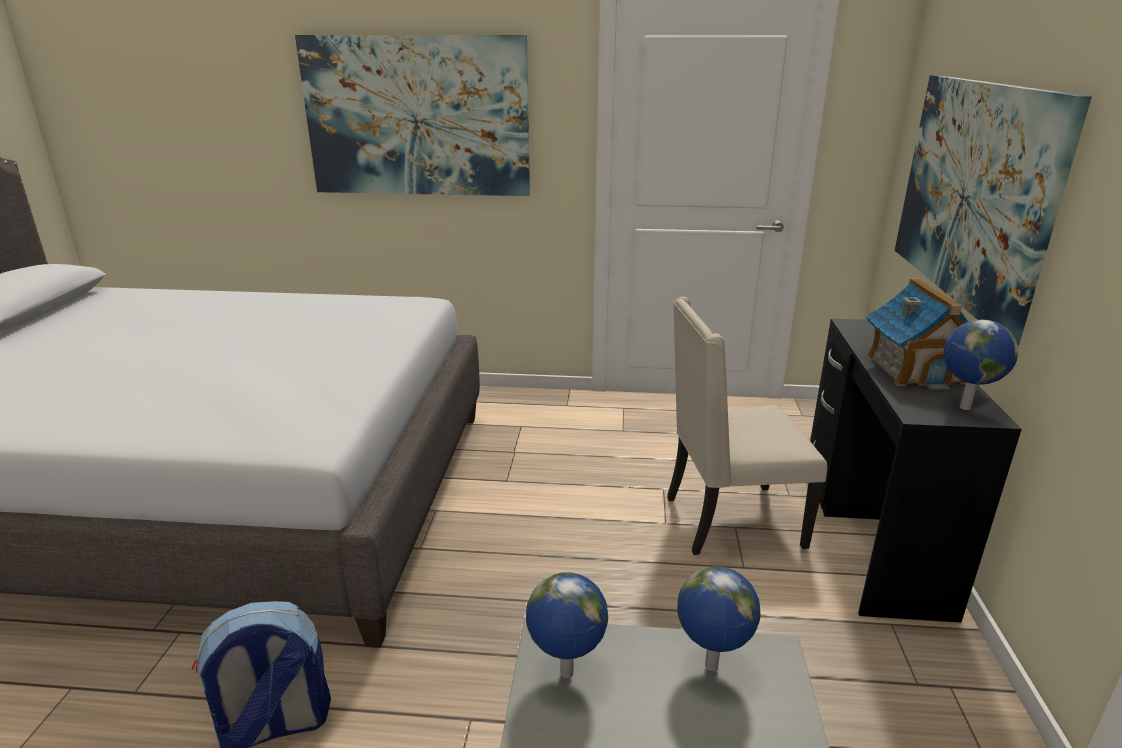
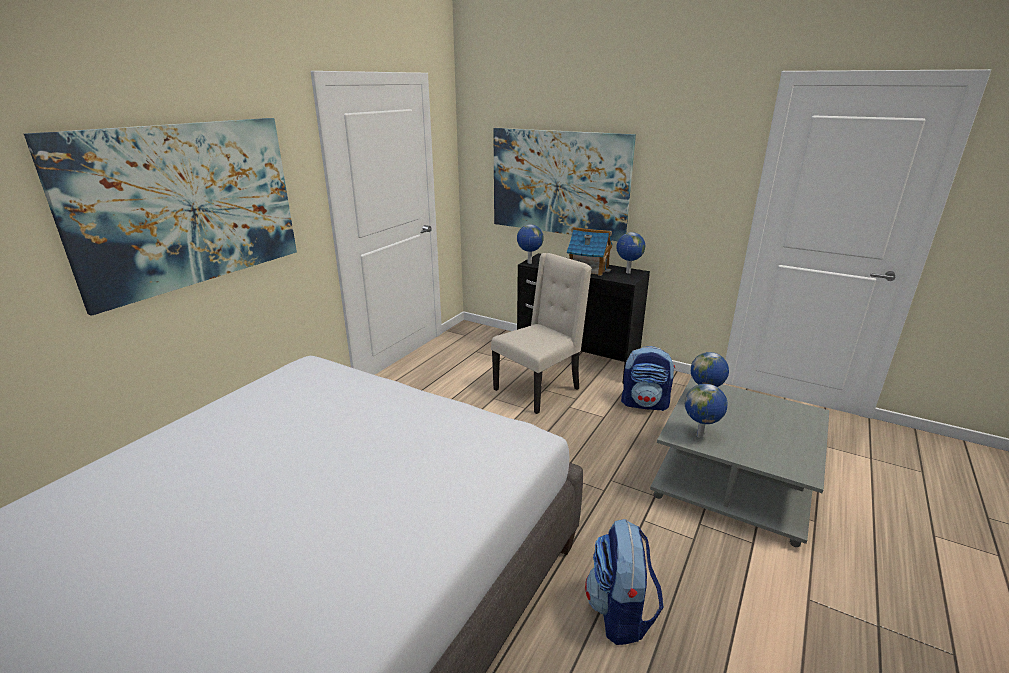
camera: 65 degrees left, 0 degrees up
(729, 521) = (538, 389): beige chair -> beige chair turned 150 degrees counterclockwise
(817, 660) = (645, 403): none -> backpack
(852, 324) = (529, 263): none -> globe

